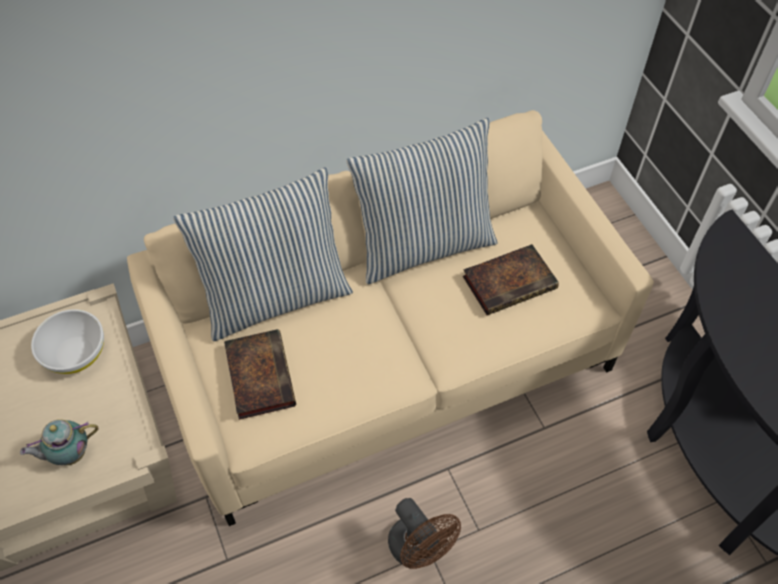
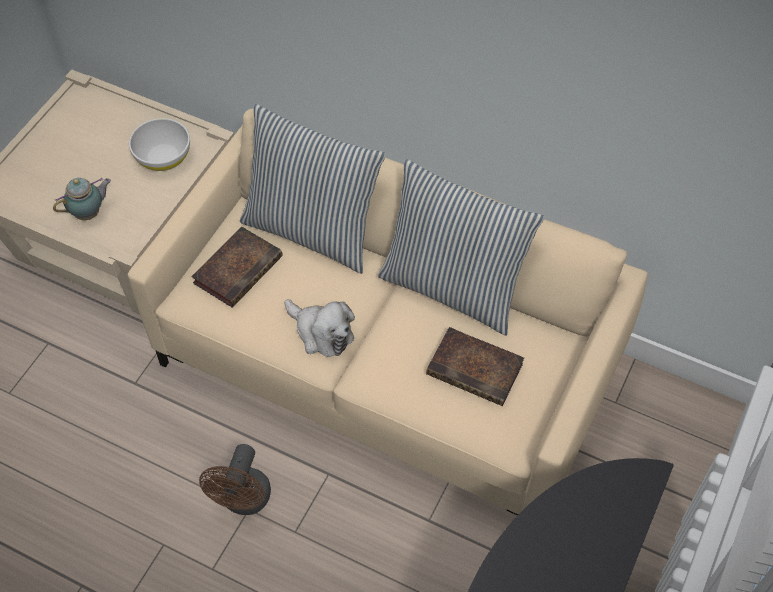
camera: 50 degrees right, 0 degrees up
(69, 454) = (89, 213): teapot -> teapot turned 120 degrees clockwise
(381, 359) = (321, 333): none -> plush toy

